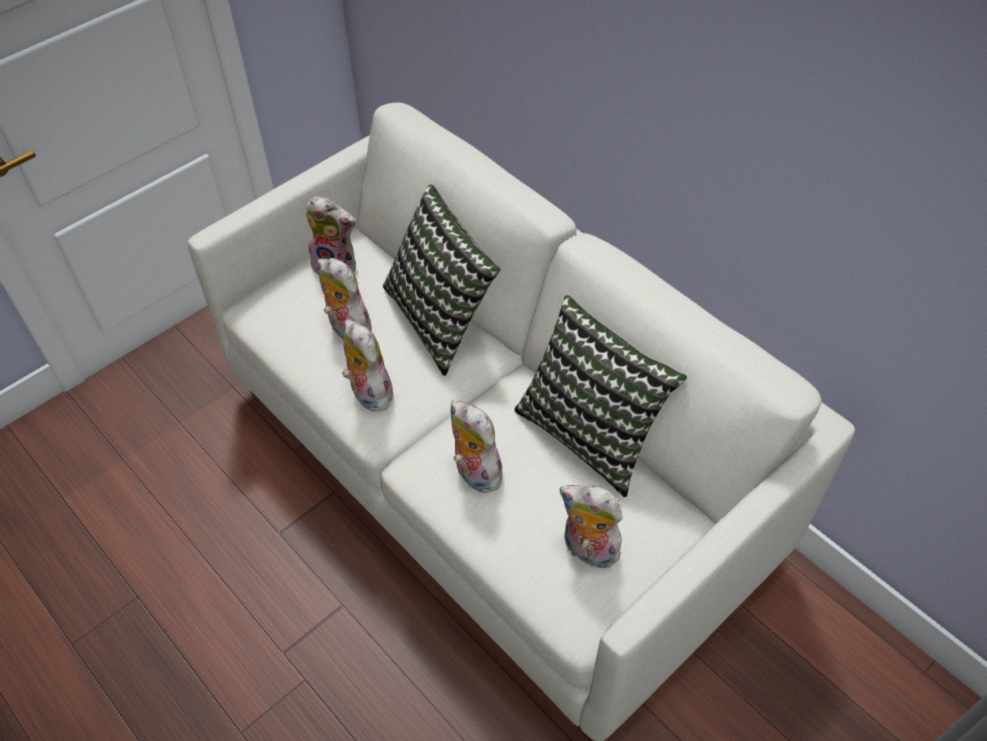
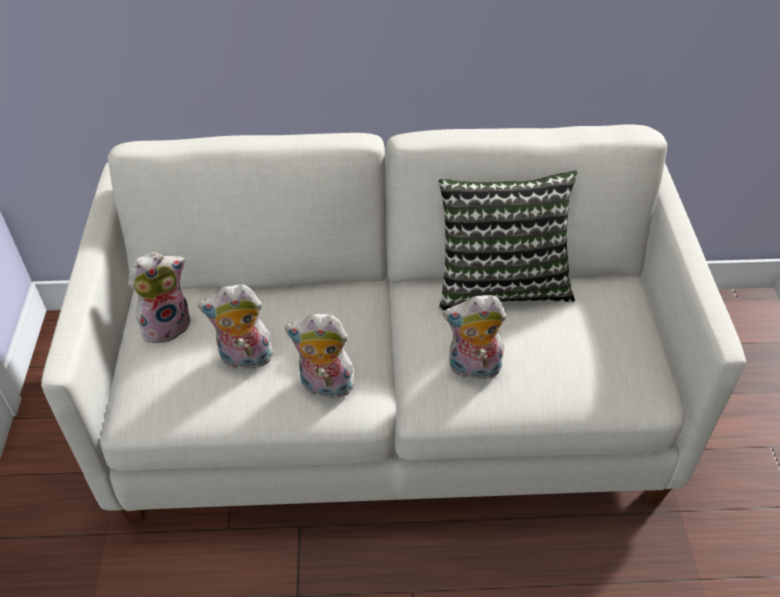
camera: 50 degrees left, 5 degrees down
(441, 318) = (303, 296): pillow -> none
(587, 550) = (601, 349): plush toy -> none

